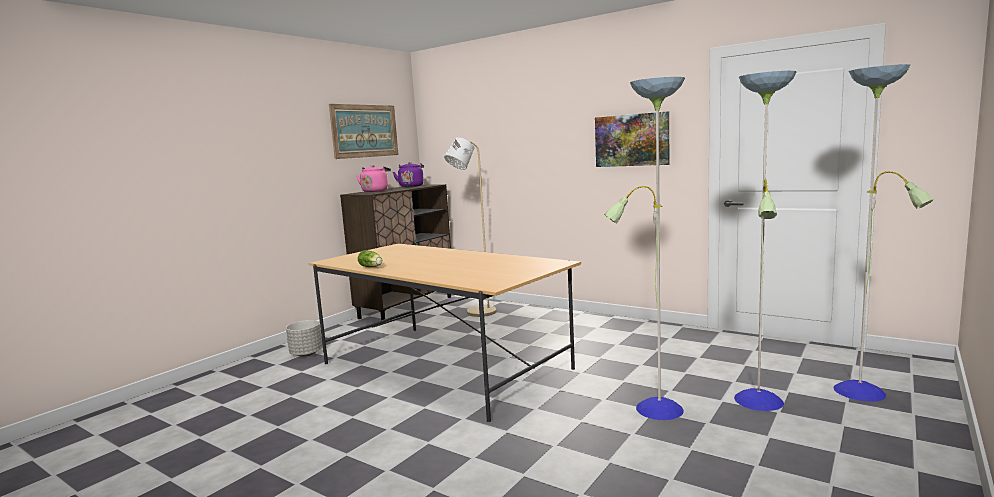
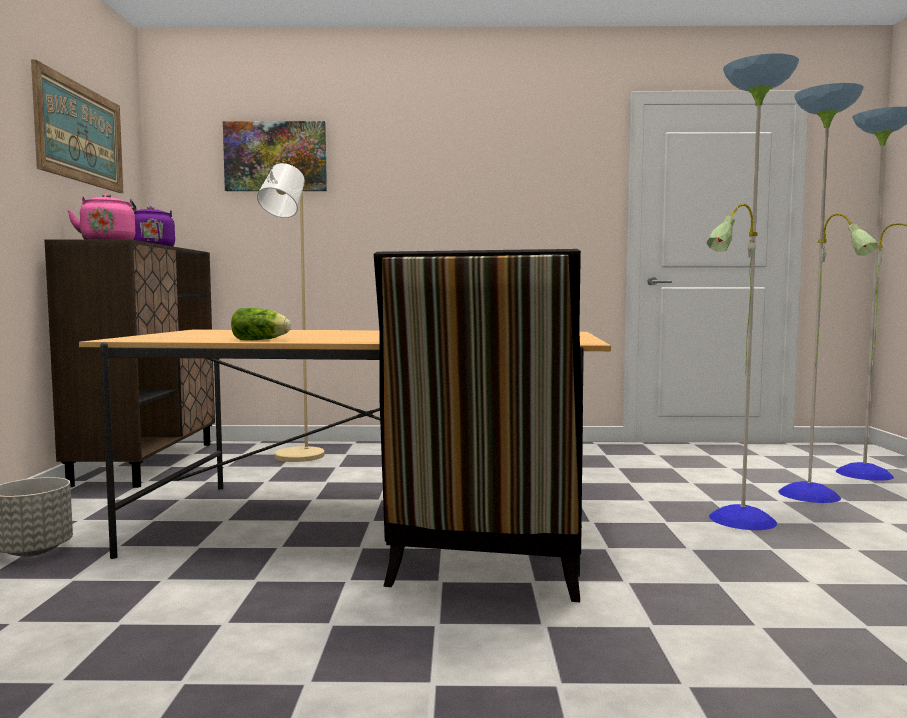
camera: 35 degrees left, 5 degrees down
(465, 401) = (490, 559): none -> chair
(631, 140) = (528, 198): picture -> picture (275, 157)

